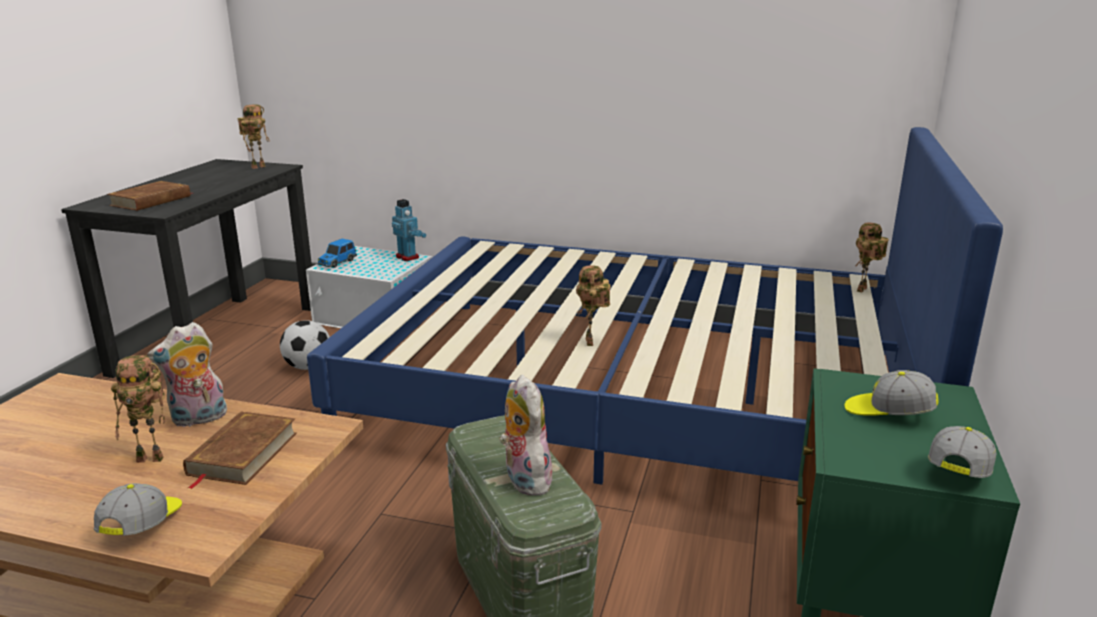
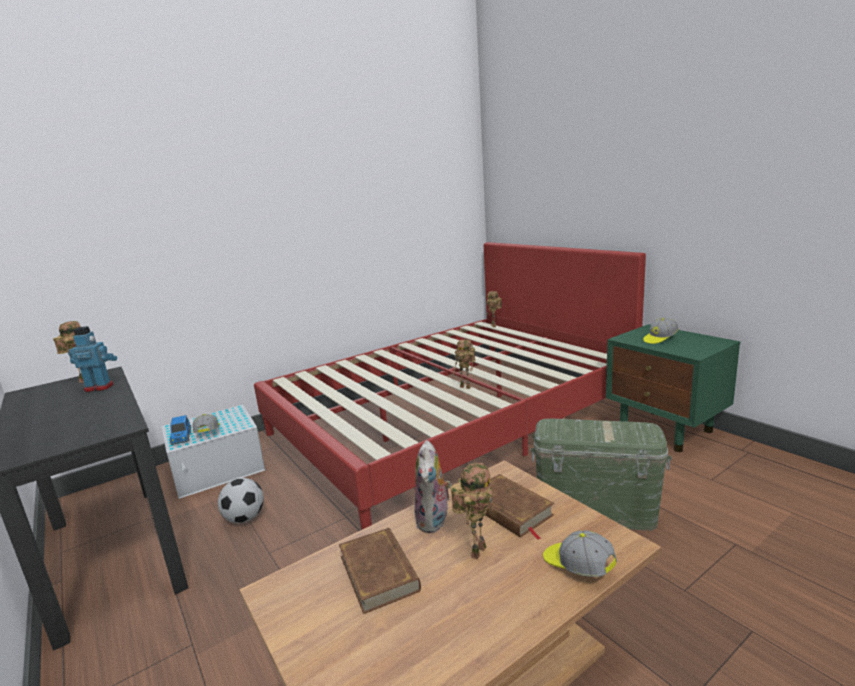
camera: 50 degrees left, 5 degrees down
(151, 201) = (75, 429): brown book -> brown book (379, 572)
(408, 257) = (228, 412): toy robot -> toy robot (99, 387)
(524, 479) = (614, 432): plush toy -> none
(635, 394) = (451, 419): blue bed -> red bed
(960, 471) = (713, 342): cap -> cap (208, 432)

